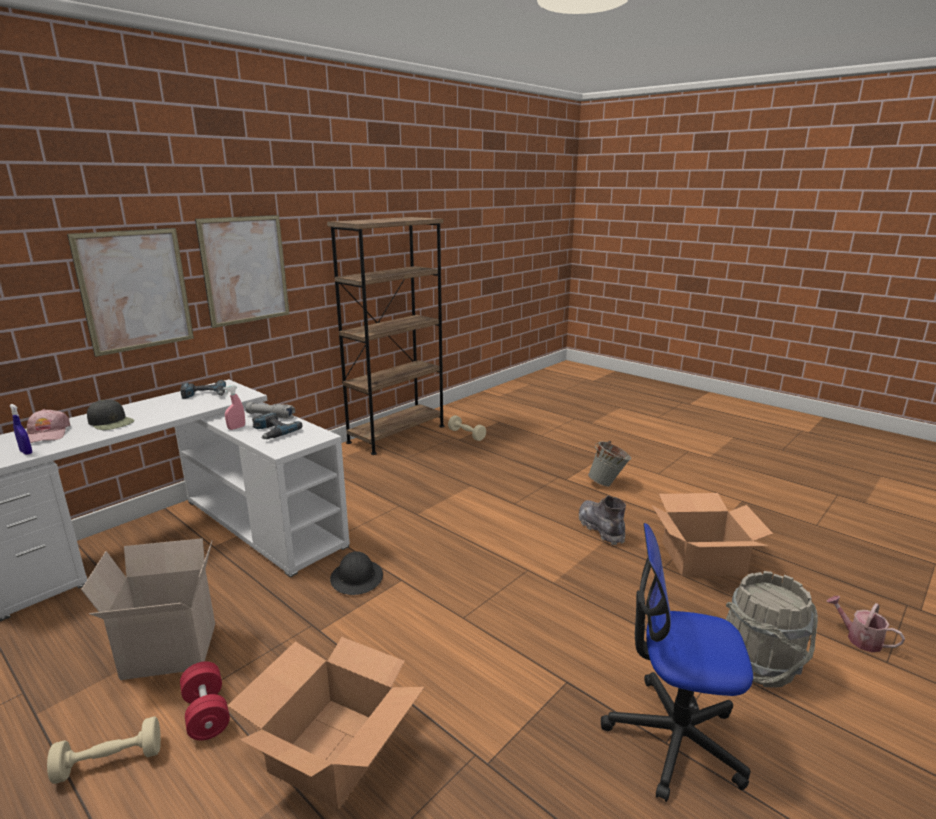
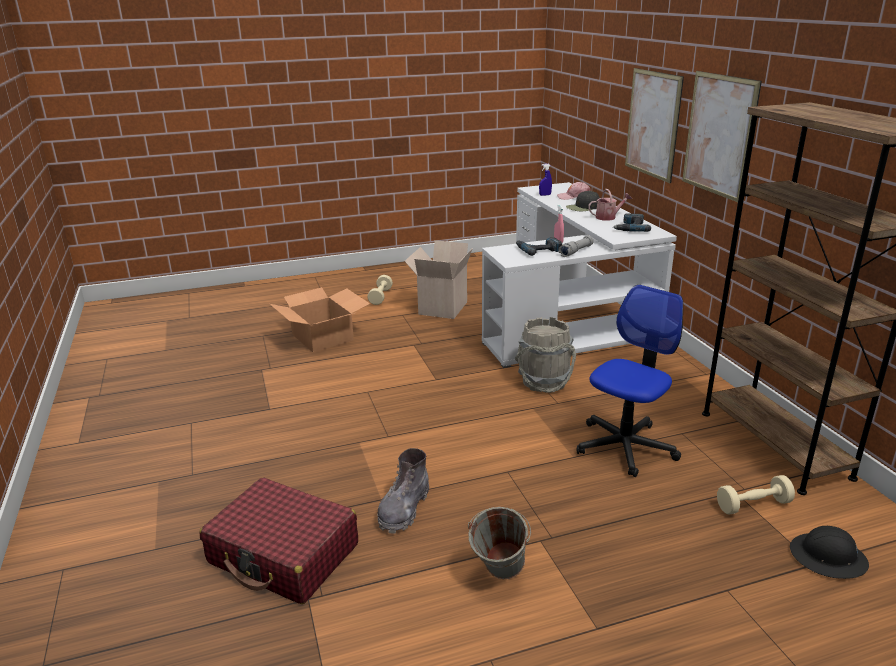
camera: 120 degrees right, 5 degrees up
(206, 713) = (384, 314): red dumbbell -> none
(357, 578) = (456, 364): black hard hat -> black hard hat (828, 558)
(600, 529) = (404, 509): grey boot -> grey boot turned 105 degrees clockwise
(673, 738) = (189, 426): office chair -> office chair (625, 447)
(702, 558) = (284, 554): cardboard box -> red suitcase
(759, 664) = (165, 495): grey bucket -> grey bucket (544, 382)
(859, 639) = (91, 576): watering can -> watering can (608, 217)

